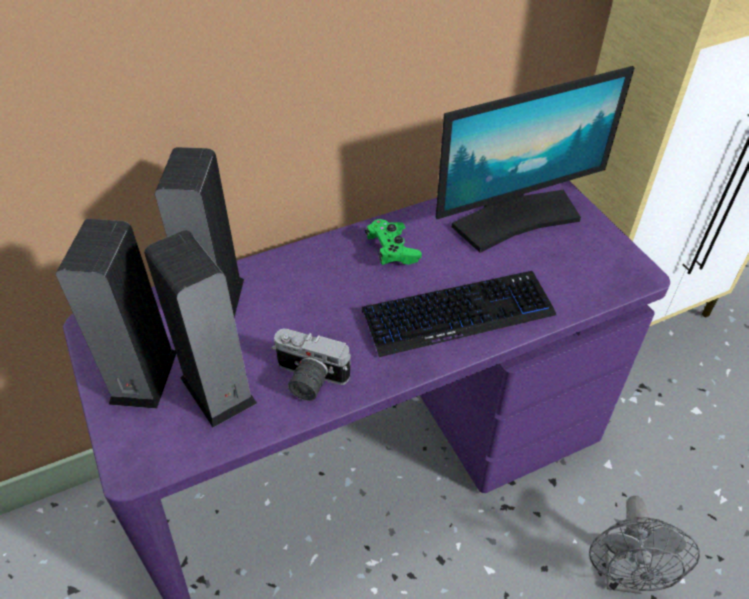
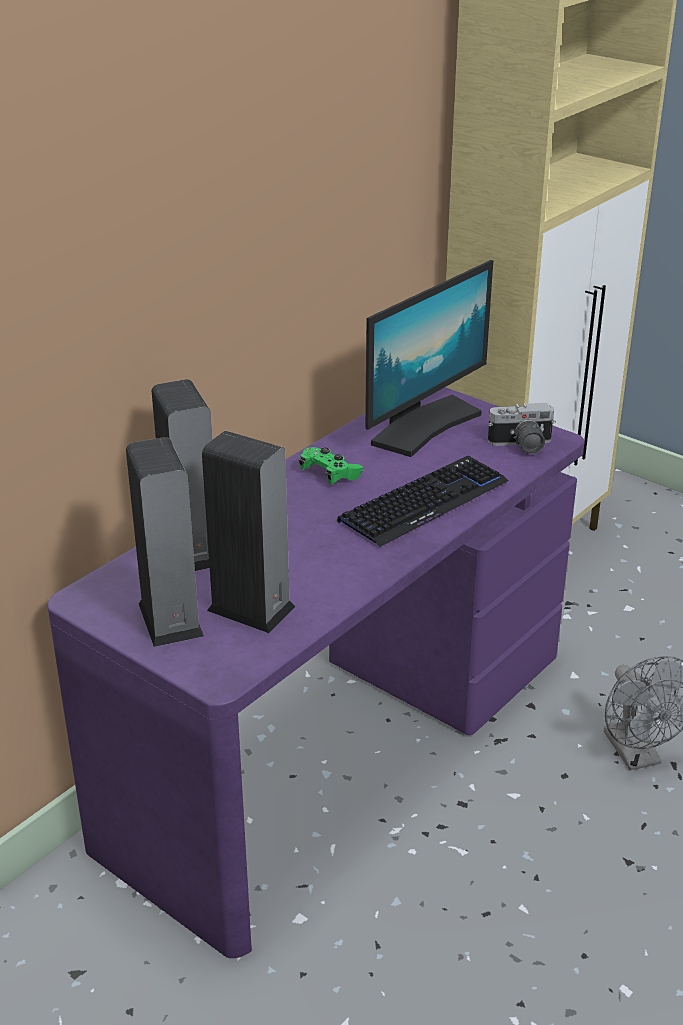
camera: 25 degrees left, 15 degrees down
(308, 380) = (328, 579): camera -> camera (521, 446)

